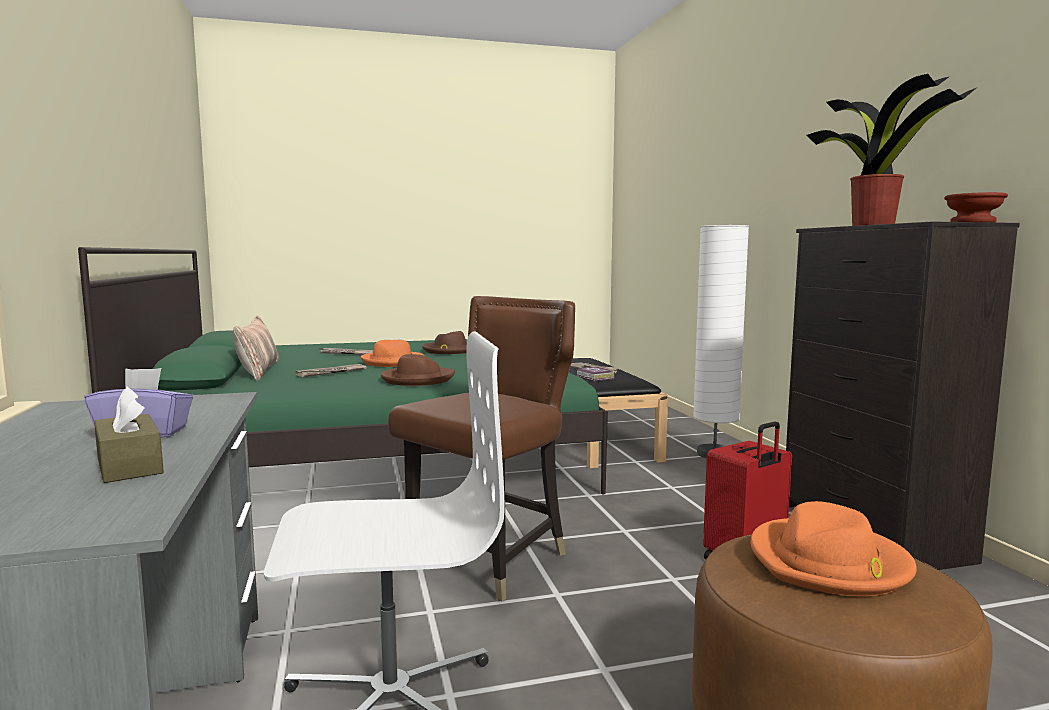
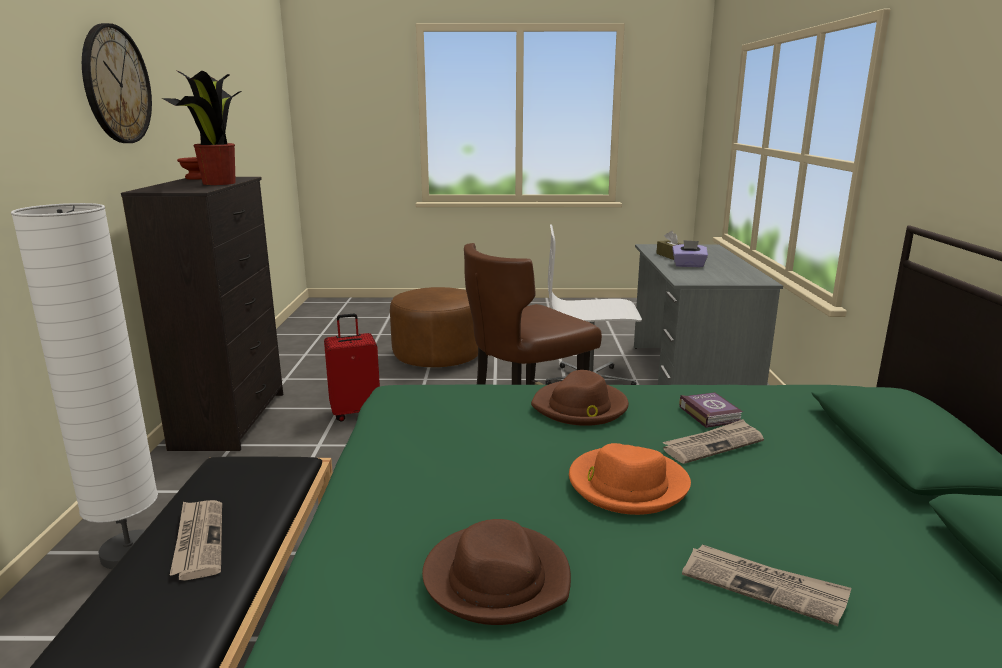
camera: 165 degrees left, 10 degrees up
(258, 370) = (857, 480): pillow -> none
(594, 378) = (260, 493): book -> book (710, 414)
(829, 563) = (434, 294): orange hat -> none
(935, 116) = (116, 84): none -> wall clock

